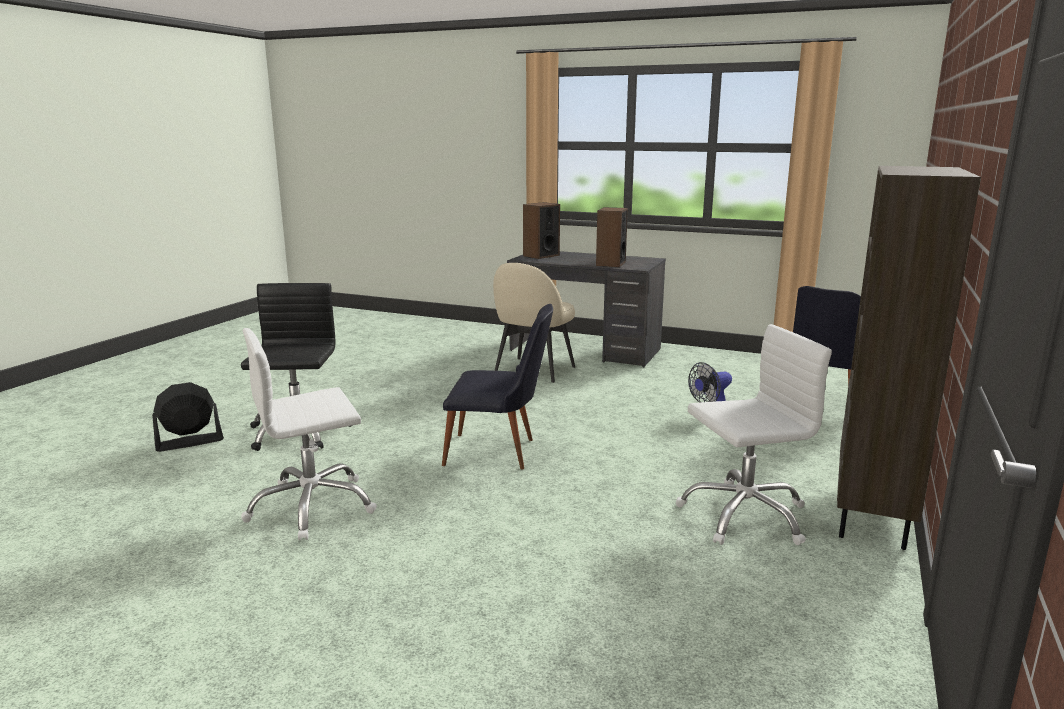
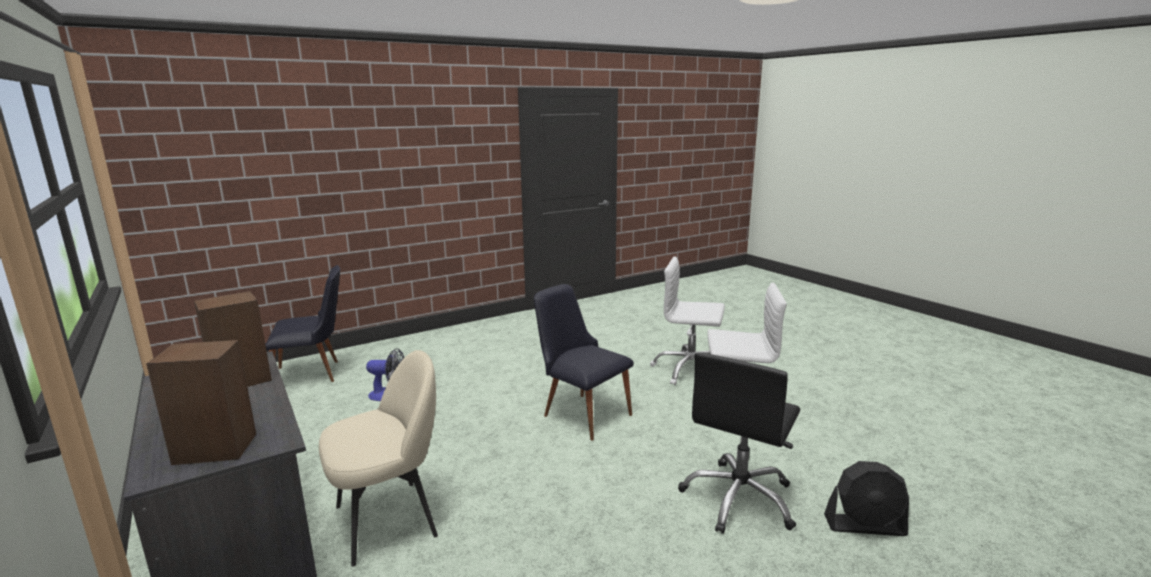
camera: 145 degrees left, 0 degrees up
(744, 515) = (515, 343): white office chair -> white office chair (689, 370)
(873, 515) = (466, 329): brown bookcase -> none

